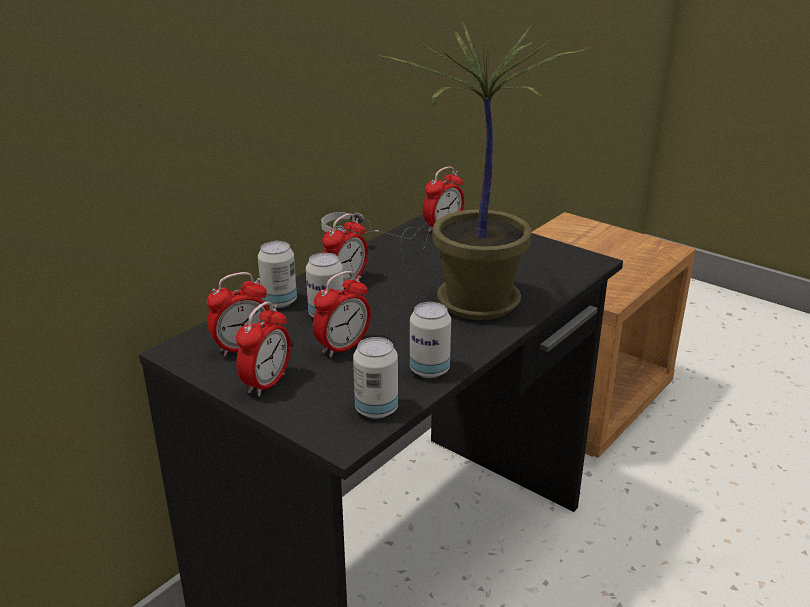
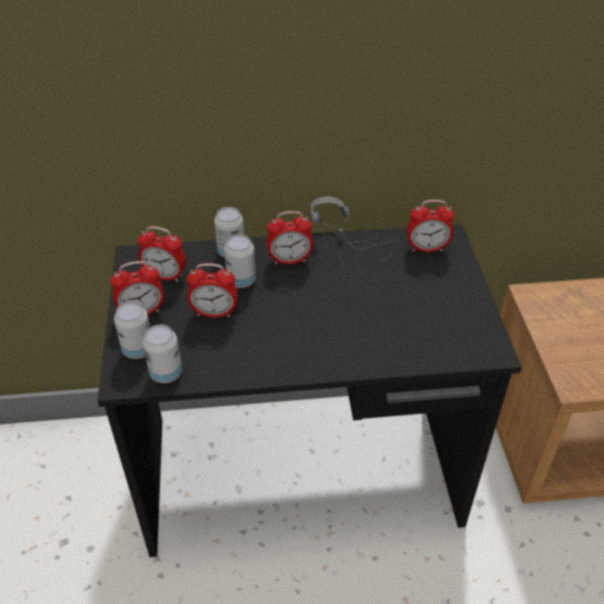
camera: 45 degrees right, 15 degrees up
(429, 370) = (234, 367): can -> can (138, 350)
(478, 304) = (344, 335): potted plant -> none

